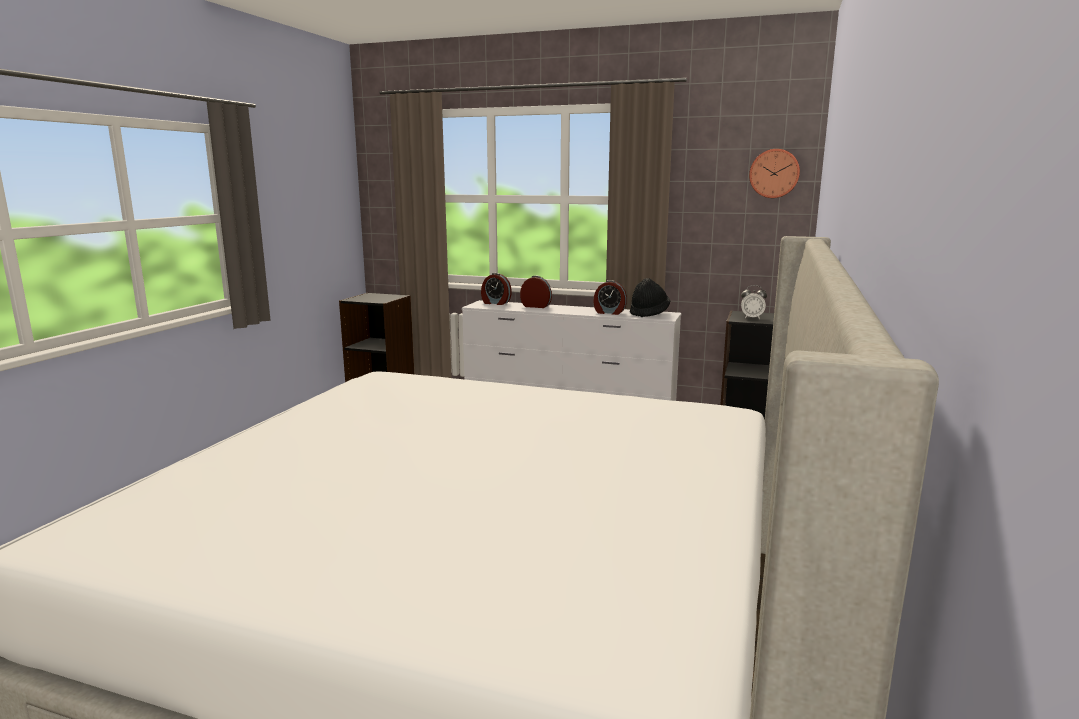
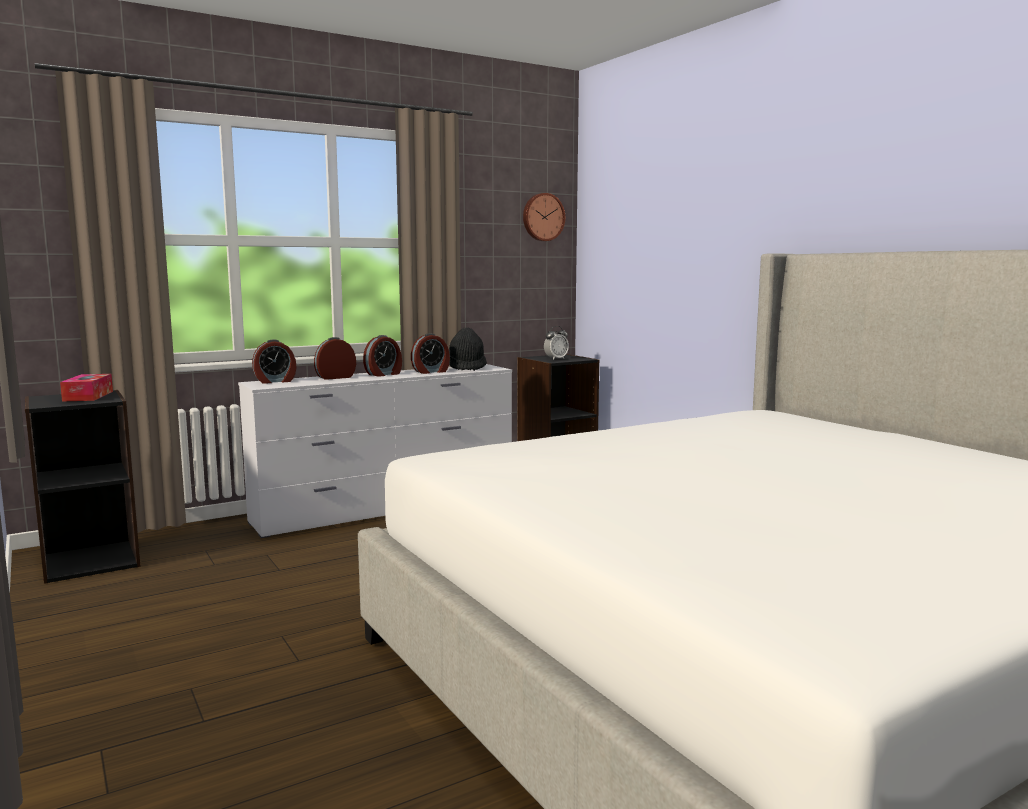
camera: 50 degrees left, 5 degrees down
(383, 297) = (88, 396): none -> tissue box
(572, 309) = (384, 374): none -> alarm clock

